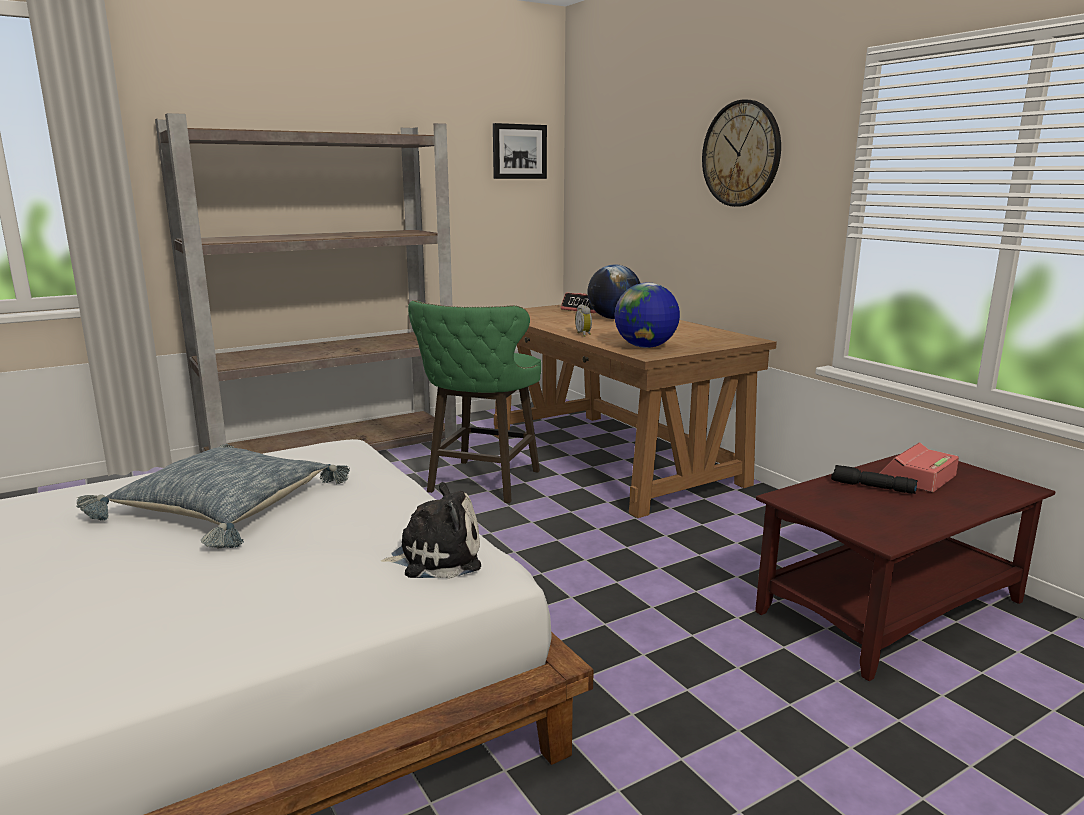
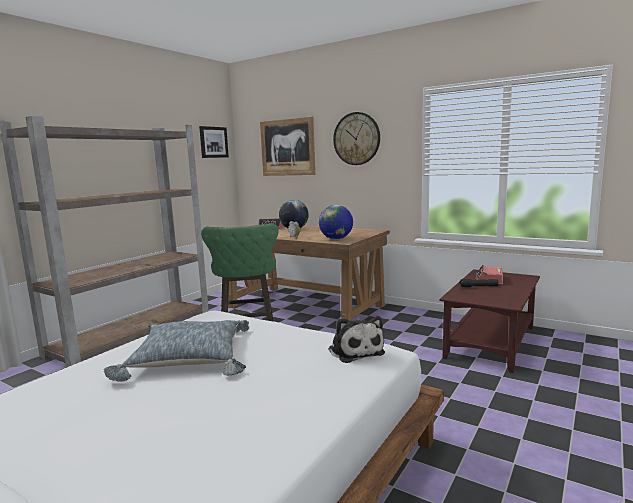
camera: 25 degrees left, 5 degrees down
(434, 557) = (354, 351): plush toy -> plush toy turned 105 degrees clockwise
(634, 165) = (287, 147): none -> picture

